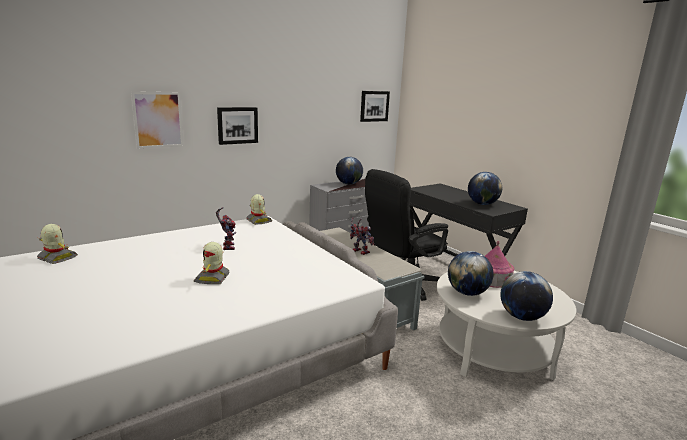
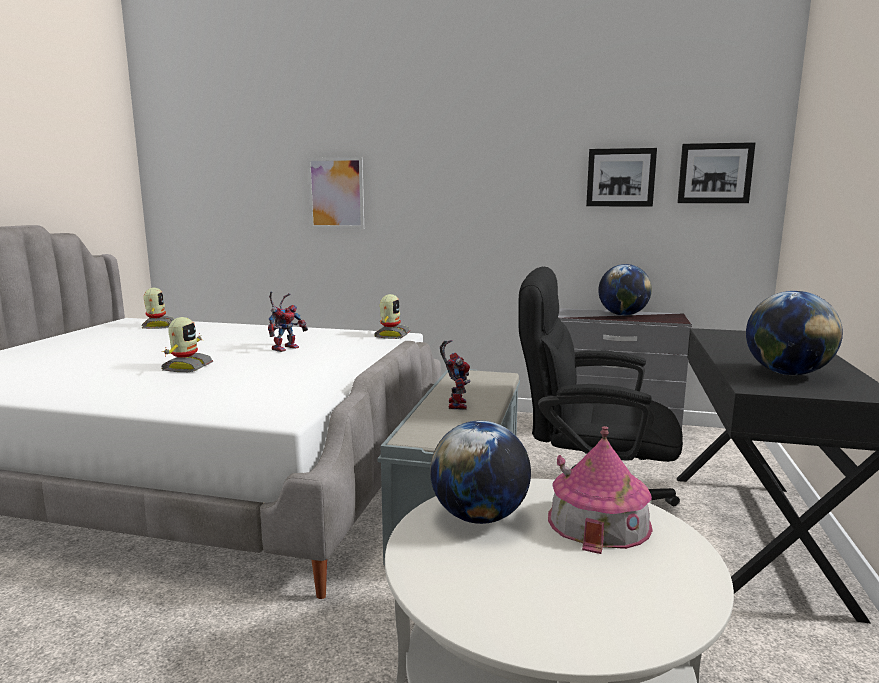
camera: 50 degrees right, 5 degrees down
(213, 278) = (186, 367): toy robot -> toy robot turned 135 degrees clockwise
(237, 125) = (438, 203): picture -> picture (620, 177)
(522, 317) = (466, 599): globe -> none

